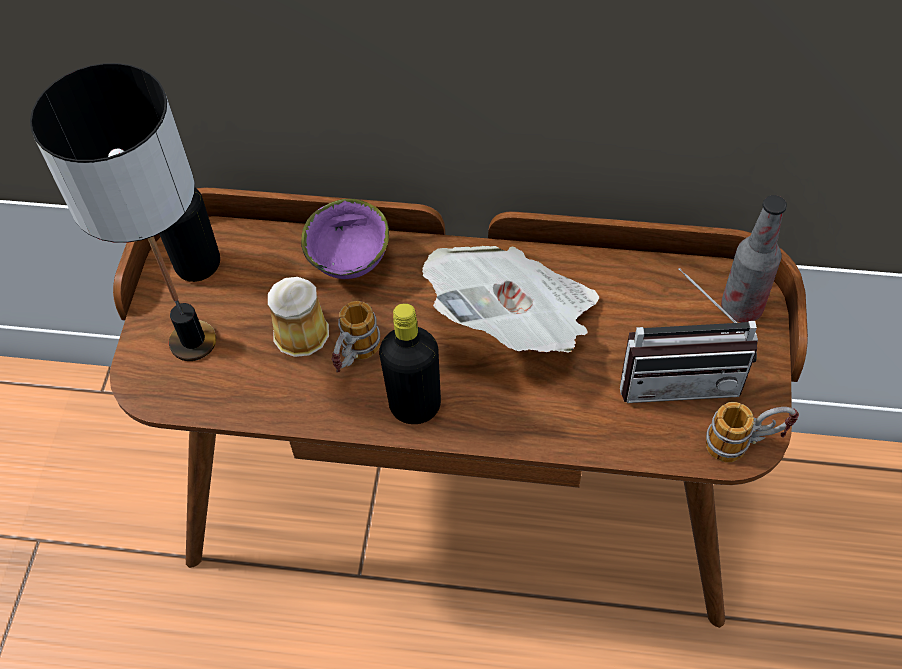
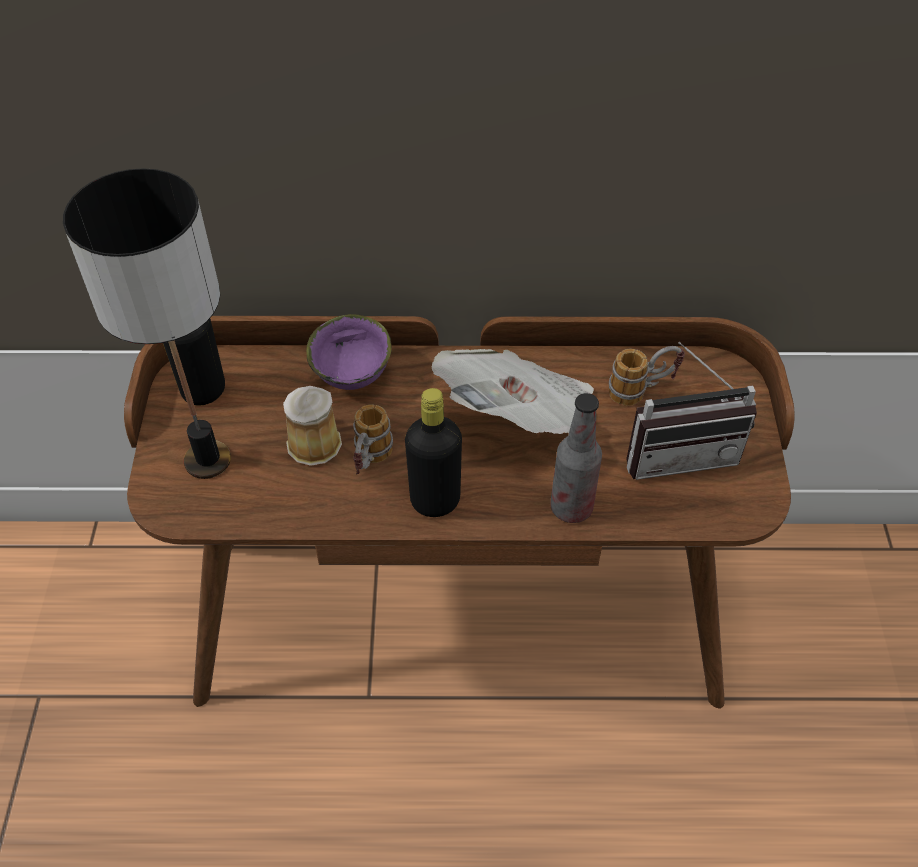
camera: 10 degrees left, 5 degrees down
(741, 308) = (725, 388): bottle -> bottle (571, 507)
(745, 444) = (750, 506): mug -> mug (642, 390)

